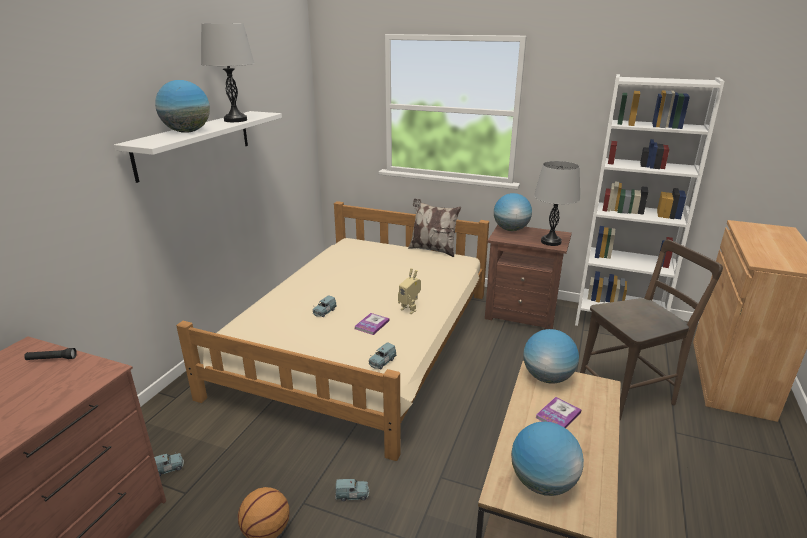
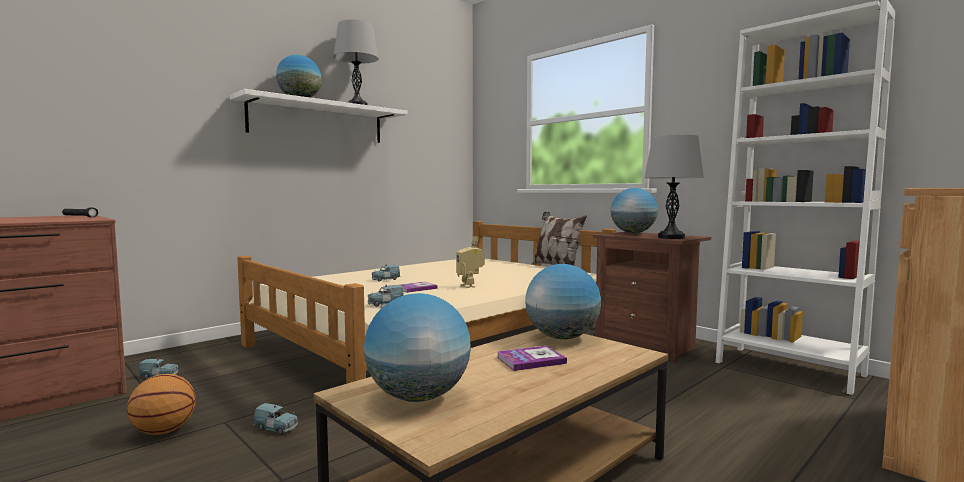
camera: 25 degrees right, 20 degrees down
(629, 391) = (745, 427): brown chair -> none

